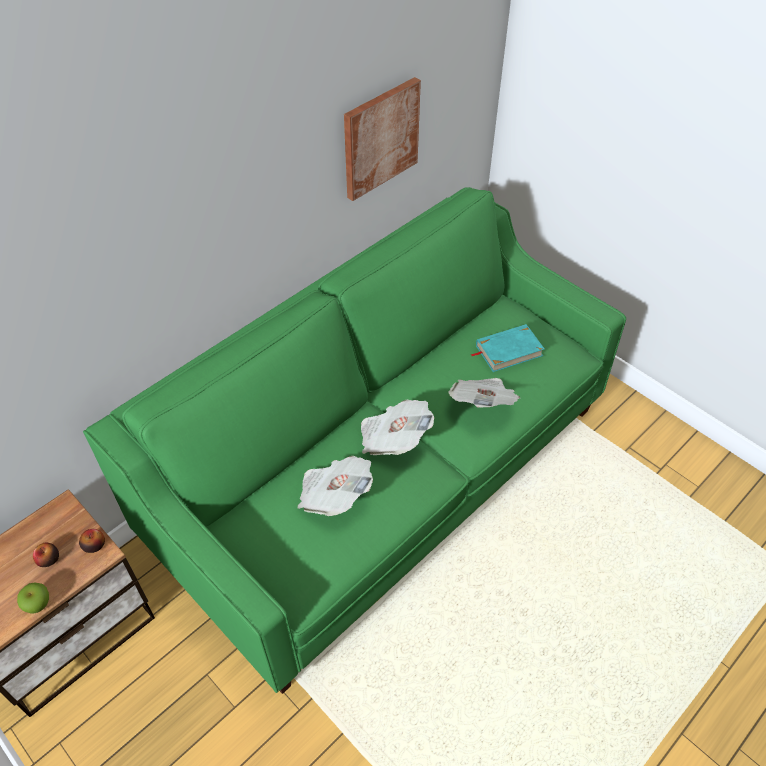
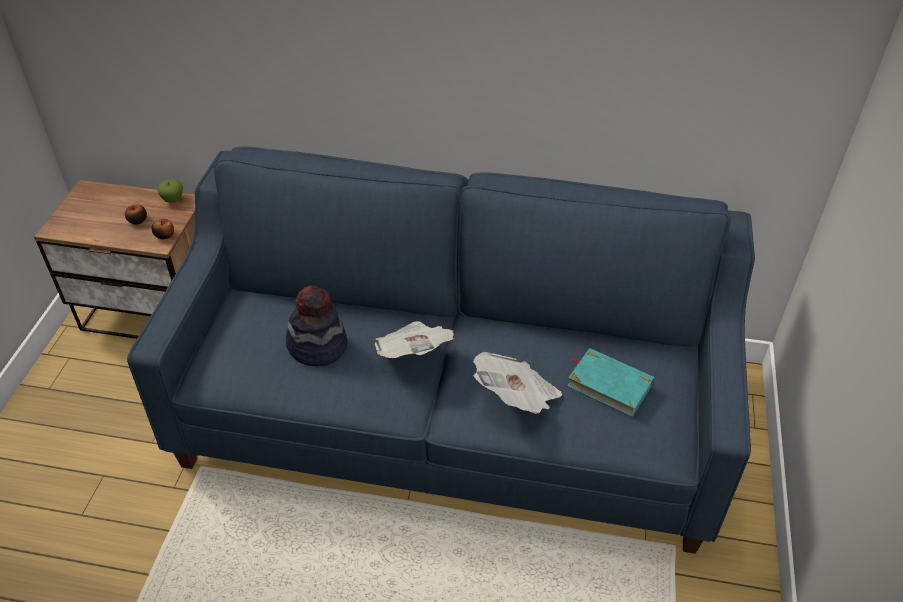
camera: 55 degrees right, 5 degrees down
(38, 605) = (97, 237): apple -> apple (173, 200)
(334, 495) = (317, 346): newspaper -> hat
(380, 138) = (628, 78): picture -> none
(382, 473) = (451, 414): green sofa -> blue sofa

